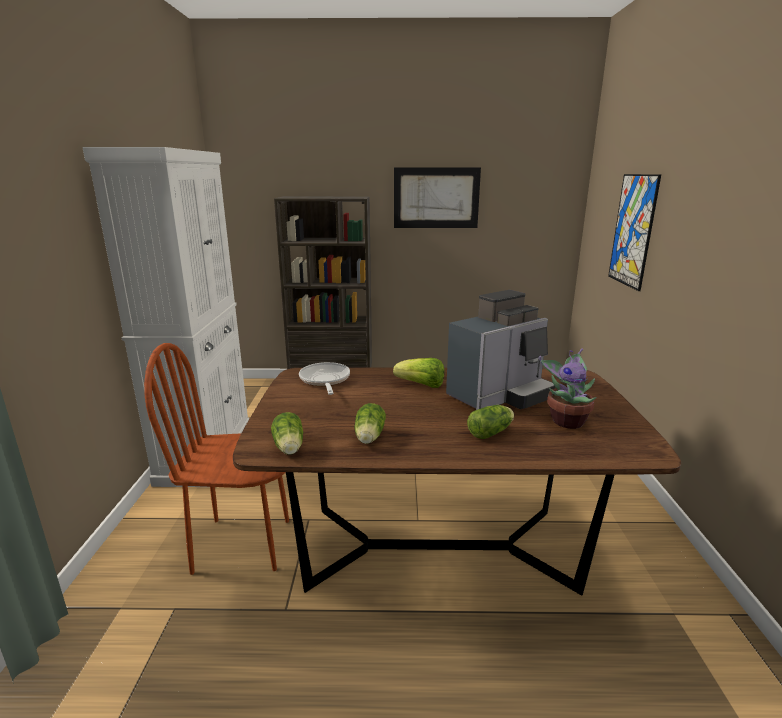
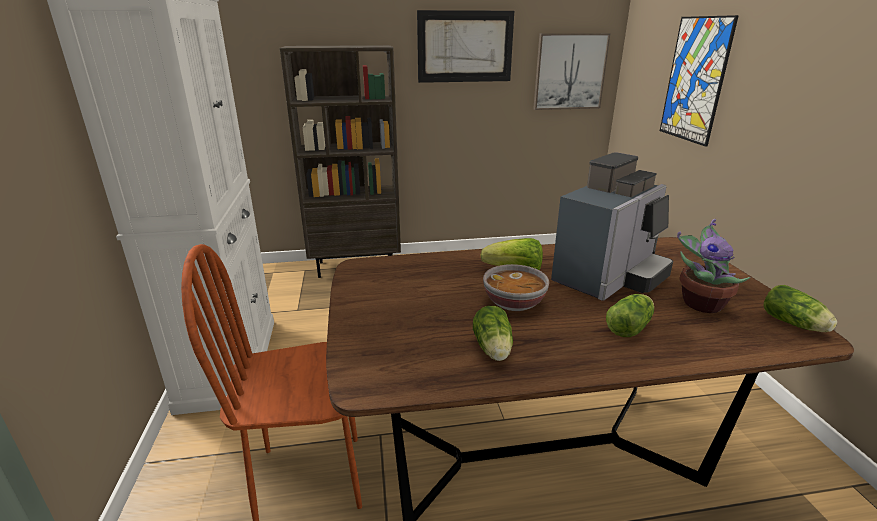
camera: 10 degrees left, 5 degrees up
(289, 448) = (400, 376): lettuce -> lettuce (795, 324)
(325, 380) = (397, 274): frying pan -> none
(406, 408) = (514, 303): none -> bowl
(534, 221) = (569, 72): none -> picture

